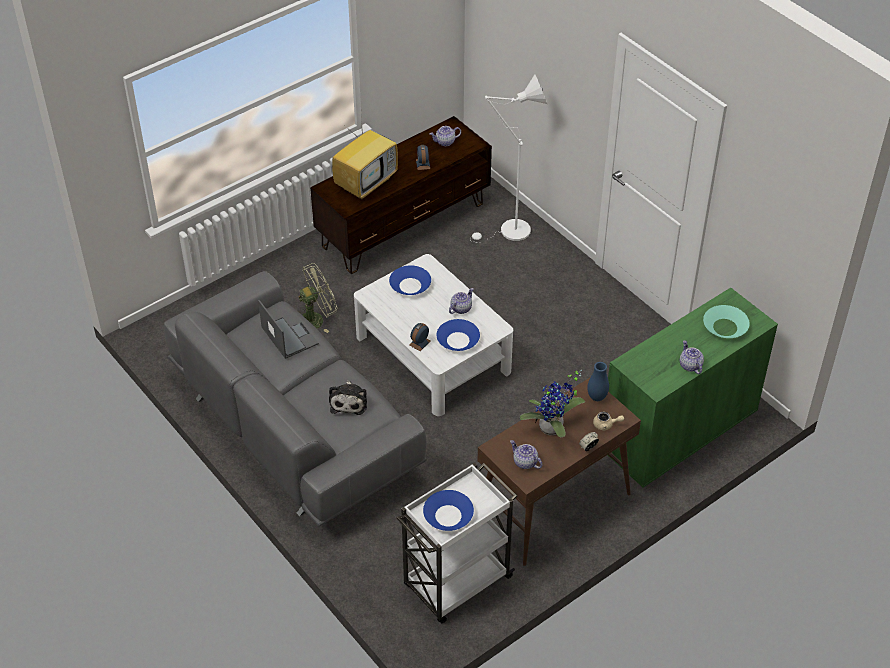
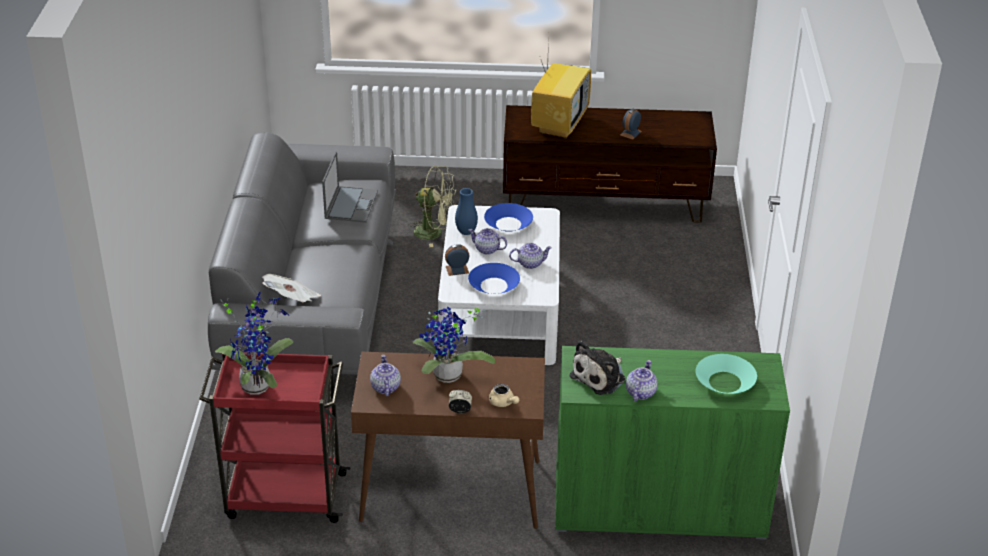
camera: 40 degrees right, 10 degrees down
(344, 438) = (292, 300): none -> newspaper
(349, 401) = (333, 276): plush toy -> plush toy (600, 377)
(366, 183) = (559, 123): television -> television turned 60 degrees counterclockwise
(445, 142) = (675, 126): teapot -> teapot (487, 249)
(448, 515) = (258, 384): blue bowl -> potted plant
(456, 583) = (283, 496): white cart -> red cart
(510, 232) = (699, 256): white floor lamp -> none
(597, 397) = (526, 376): blue vase -> blue vase (466, 232)

